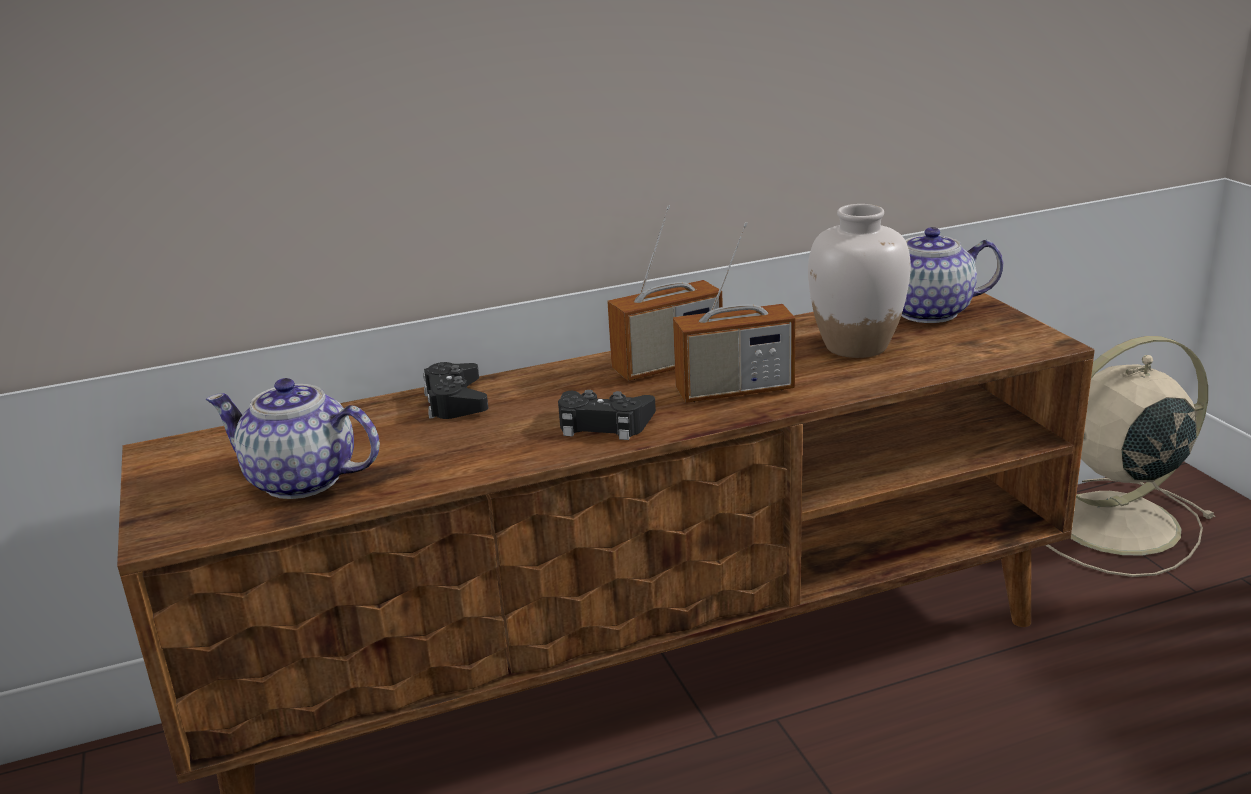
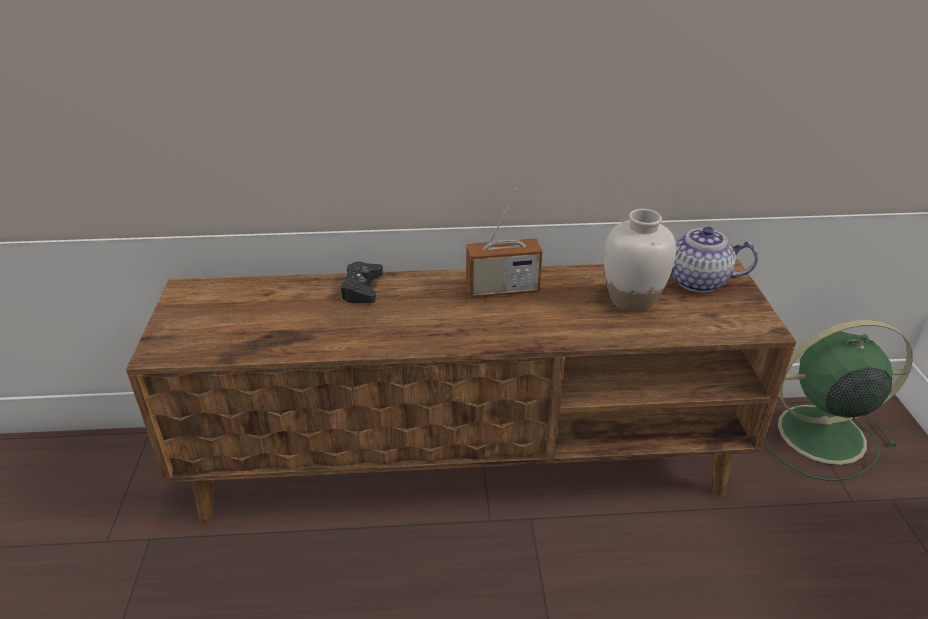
camera: 15 degrees right, 10 degrees up
(302, 481) = (248, 331): teapot -> none
(603, 424) = (438, 329): black game controller -> none
(734, 390) = (532, 321): radio -> none
(1111, 525) = (817, 434): beige fan -> green fan

